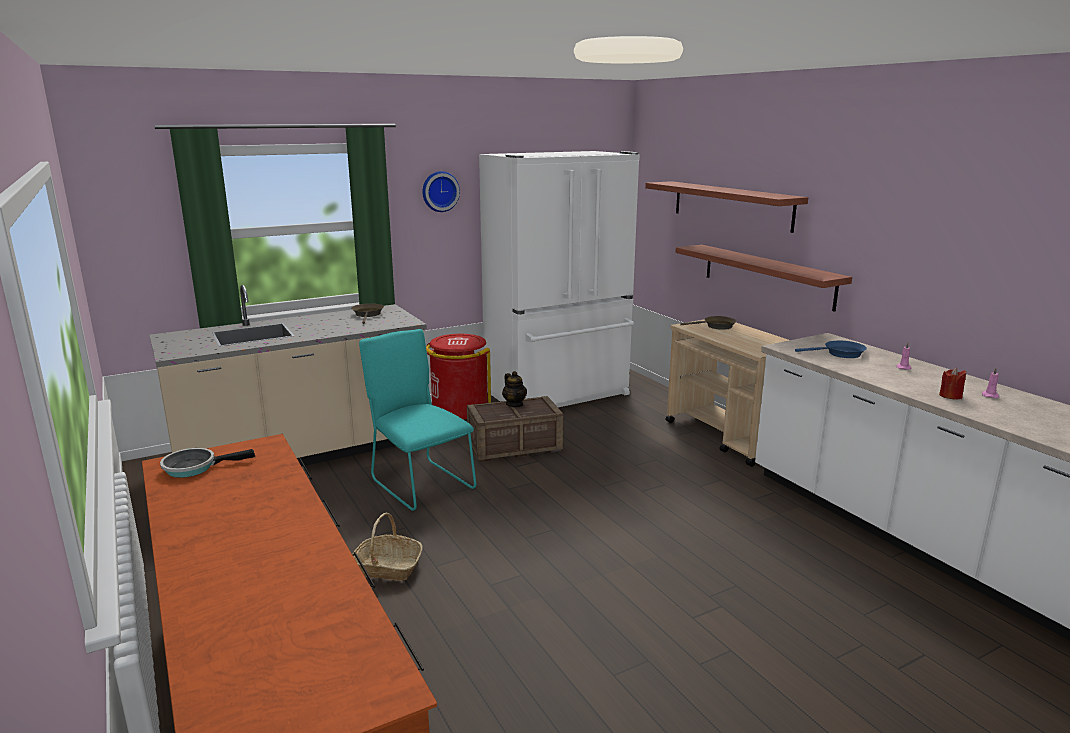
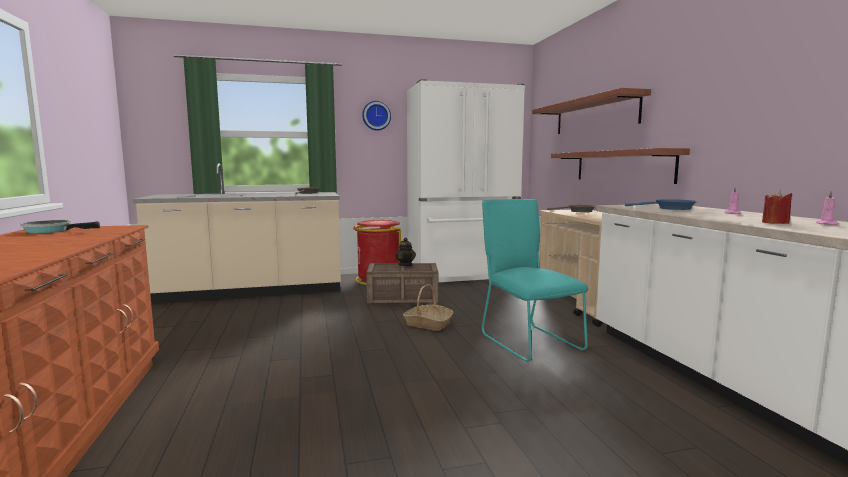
camera: 15 degrees right, 10 degrees down
(387, 567) = (233, 357): basket -> basket (428, 324)
(420, 483) = (312, 312): turquoise chair -> turquoise chair (527, 341)

